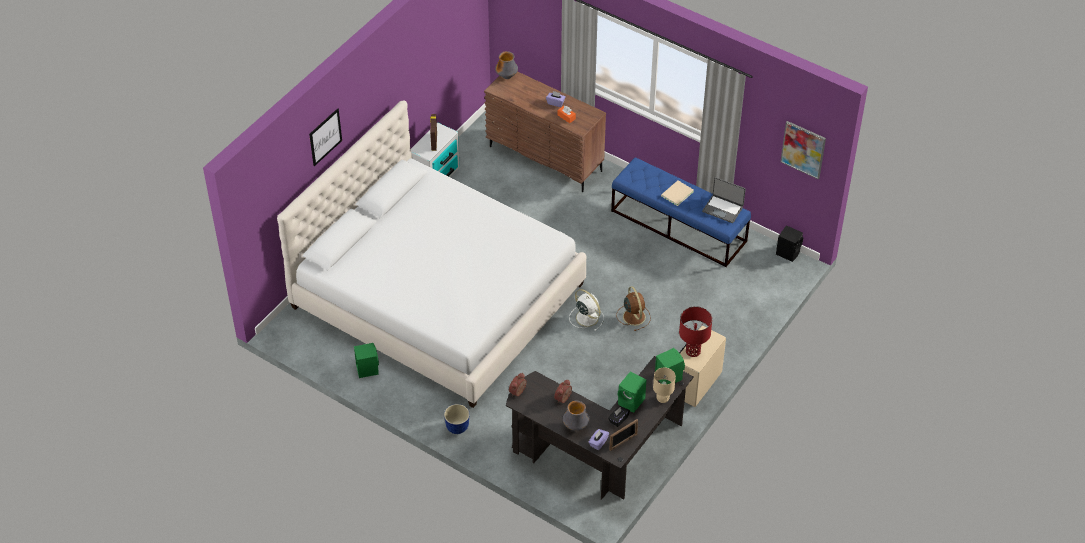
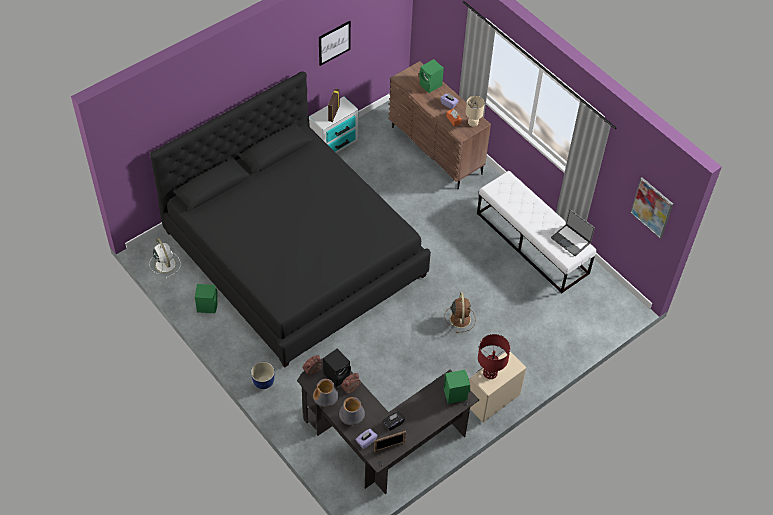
camera: 15 degrees right, 5 degrees up
(325, 137) = (213, 90): picture -> picture (334, 43)
(437, 295) = (294, 253): white bed -> black bed
(506, 77) = (414, 69): vase -> vase (326, 401)
(586, 317) = (417, 308): white fan -> white fan (165, 263)
(632, 402) = (412, 409): green speaker -> green speaker (431, 85)
(662, 399) = (441, 415): beige table lamp -> beige table lamp (472, 124)
(676, 194) = (533, 215): beige book -> none
(679, 226) = (532, 243): blue bench -> white bench
(788, 252) = (624, 294): black speaker -> black speaker (337, 375)

